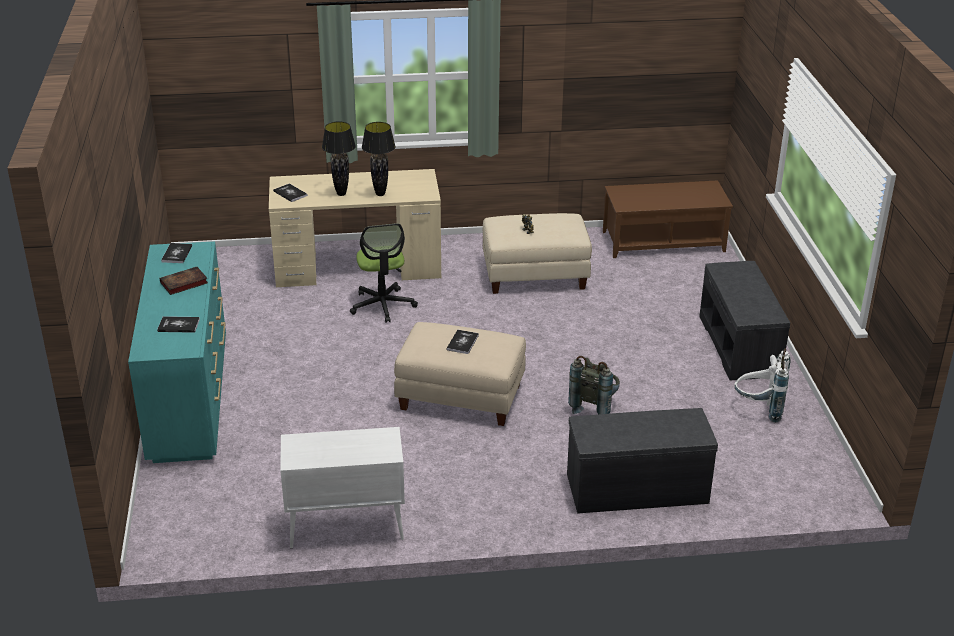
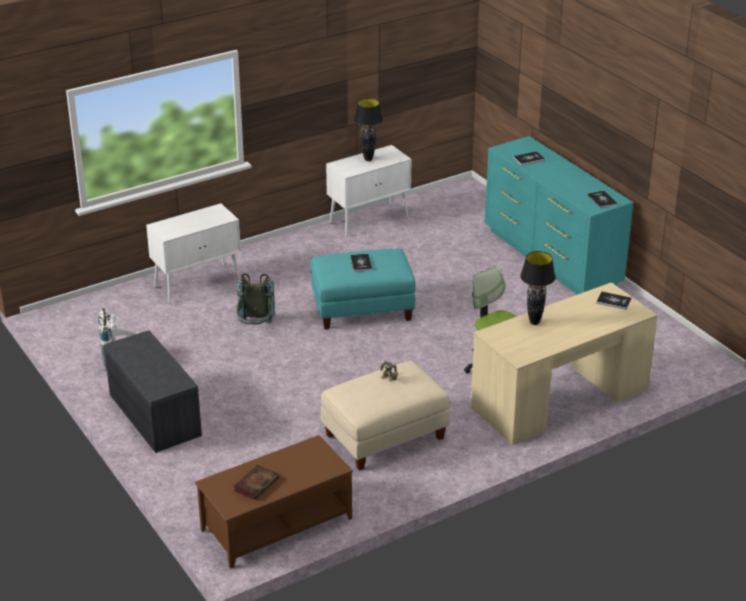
camera: 155 degrees right, 0 degrees up
(183, 284) = (565, 182): book -> book (256, 484)
(341, 194) = (569, 313): black table lamp -> black table lamp (368, 159)
(461, 397) = (362, 309): beige ottoman -> turquoise ottoman
(636, 489) = (198, 283): grey bench -> white cabinet

